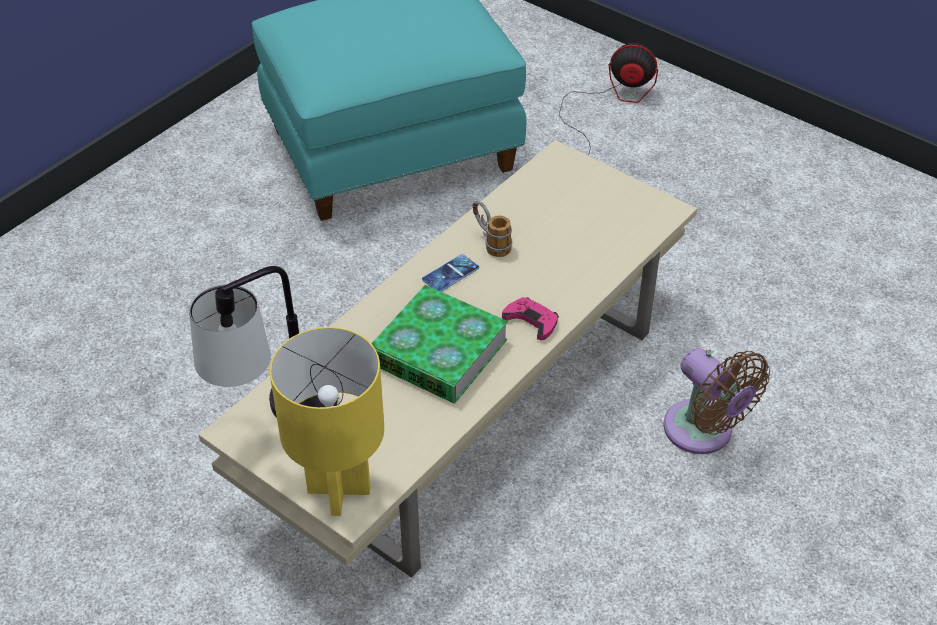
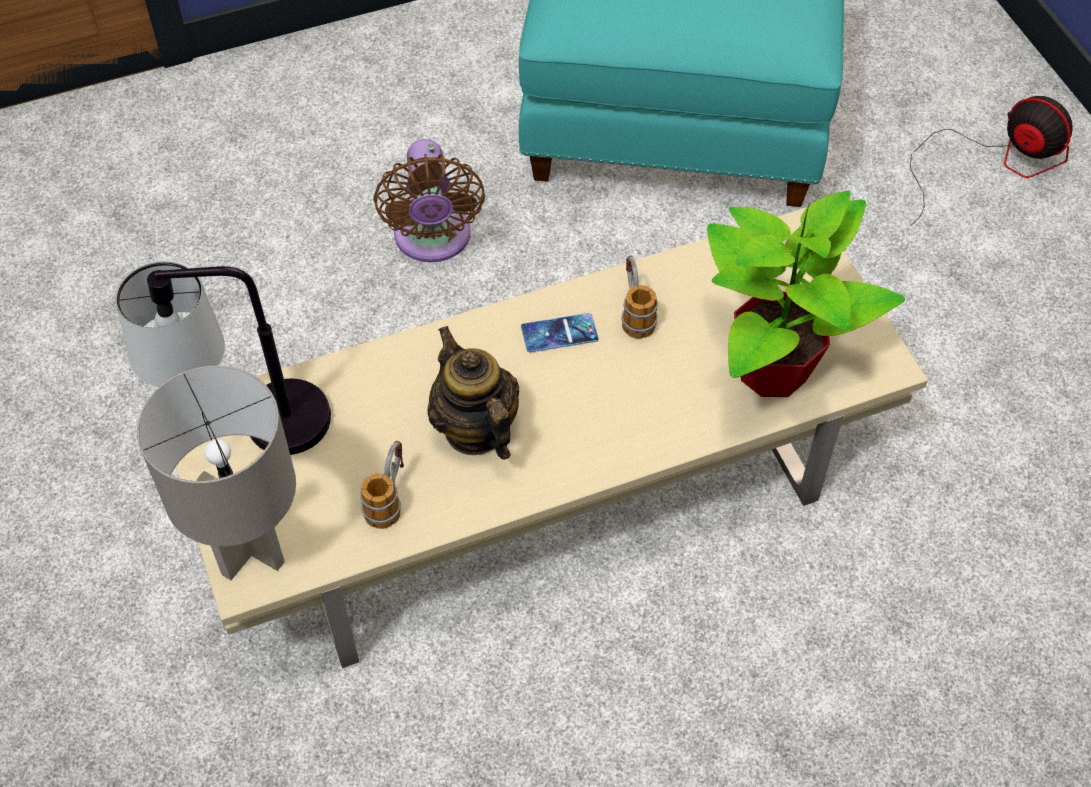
camera: 30 degrees right, 10 degrees up
(338, 491) = (248, 549): yellow table lamp -> grey table lamp
(413, 417) = (389, 498): none -> mug
(439, 352) = (475, 429): book -> teapot
(531, 321) = (609, 440): pink game controller -> none
(601, 239) = (773, 368): none -> potted plant
(703, 433) = (794, 664): brown fan -> brown fan (433, 240)

